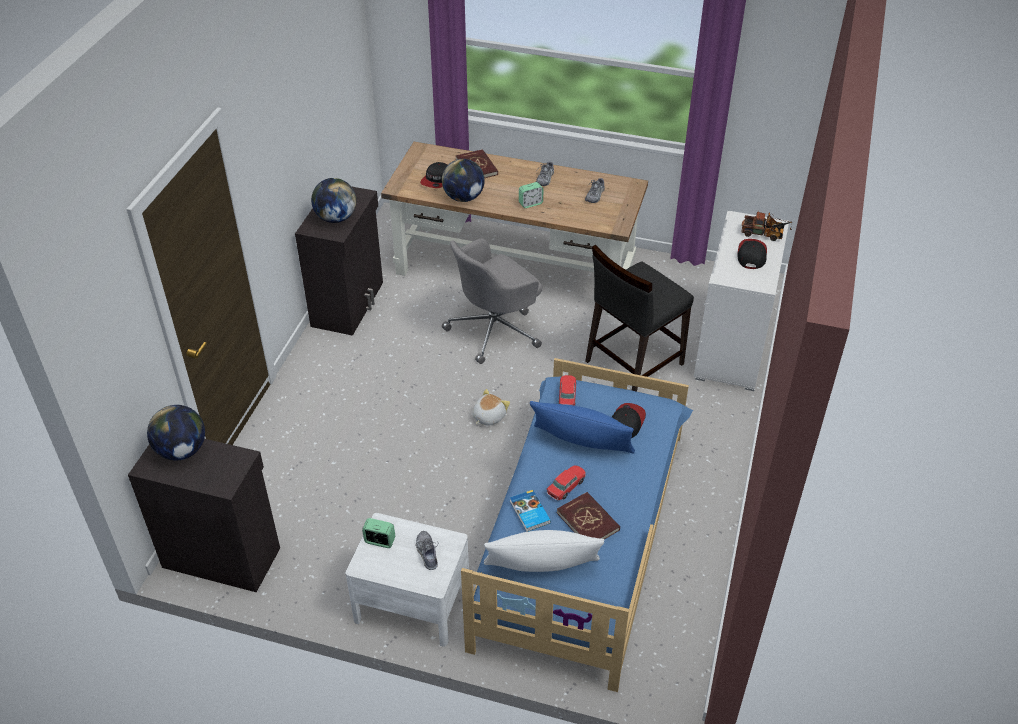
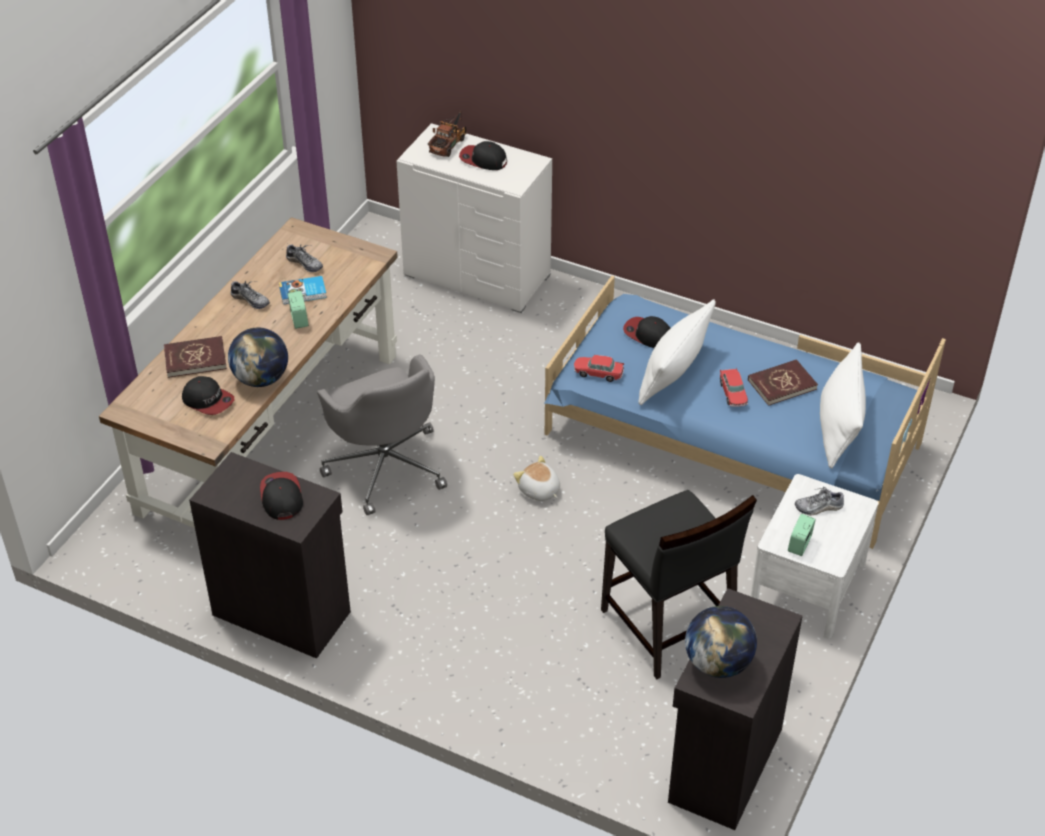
camera: 80 degrees left, 0 degrees up
(336, 218) = (281, 497): globe -> cap
(529, 513) = (766, 426): book -> book (303, 293)
(566, 486) = (733, 393): toy car -> toy car turned 150 degrees counterclockwise
(581, 444) = (673, 373): blue pillow -> white pillow
(633, 362) = (481, 355): black chair -> black chair (667, 626)

